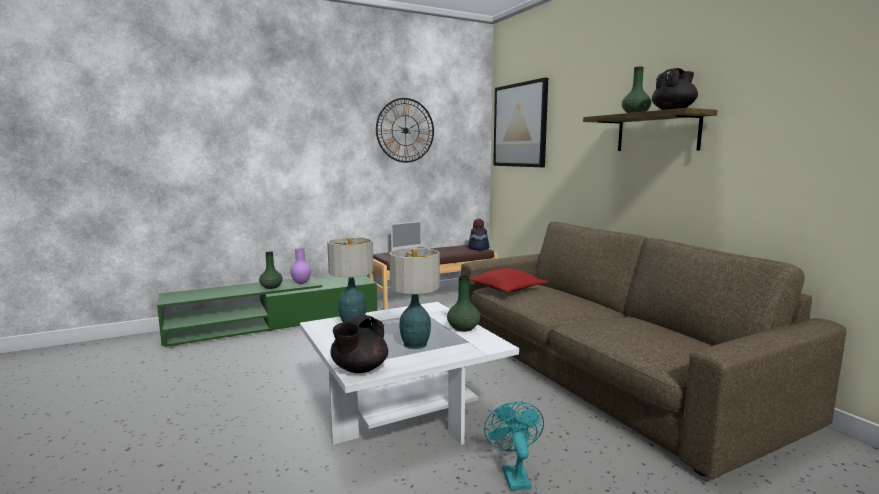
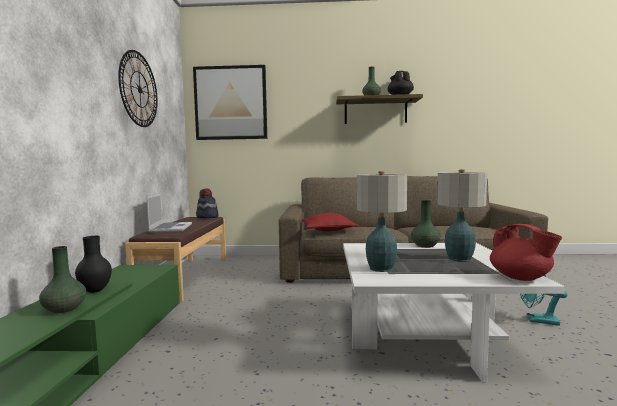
camera: 60 degrees left, 5 degrees down
(301, 283) = (94, 291): purple vase -> black vase
(359, 369) = (521, 278): black teapot -> red teapot

